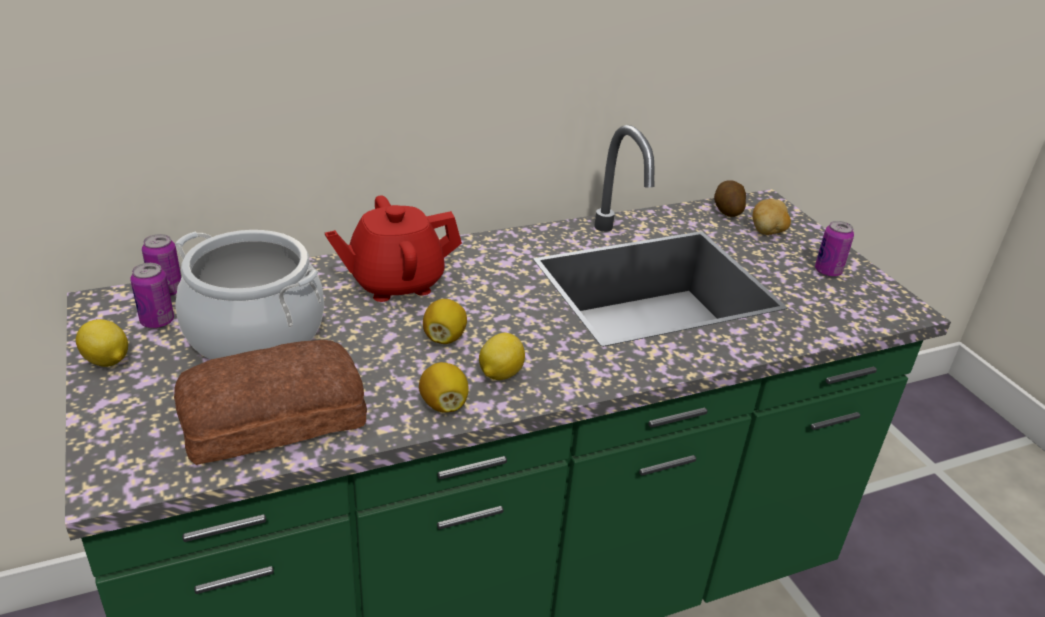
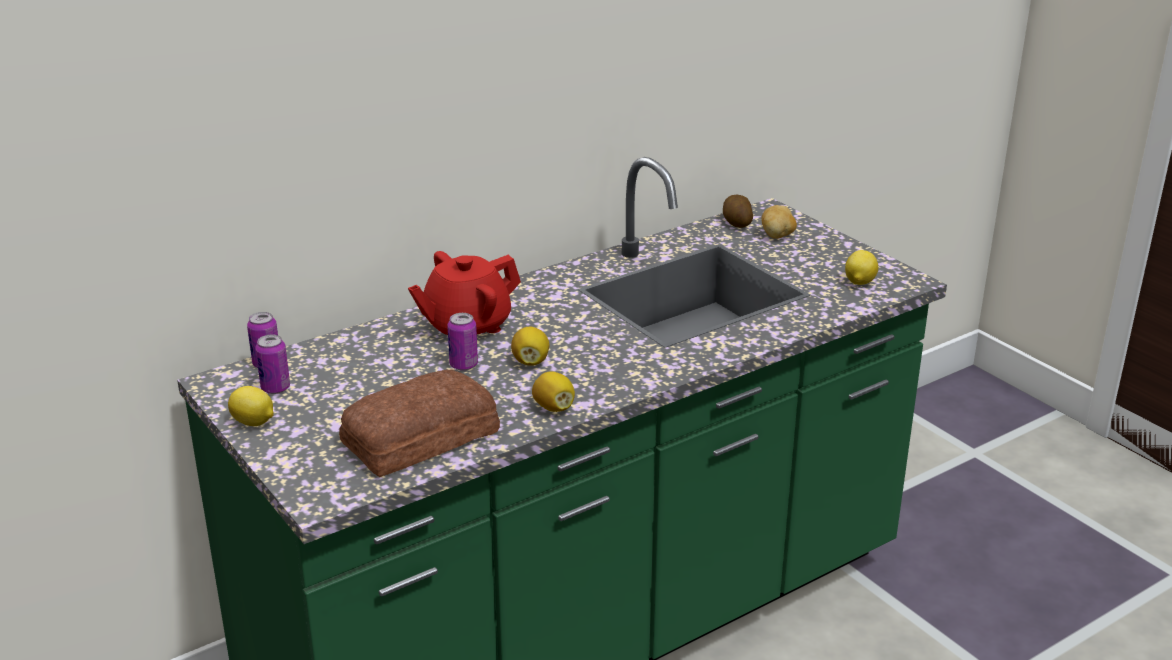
camera: 10 degrees left, 5 degrees down
(255, 333) = (367, 383): cooking pot -> none
(499, 374) = (589, 380): lemon -> lemon (859, 282)
(827, 271) = (837, 261): can -> can (463, 365)

